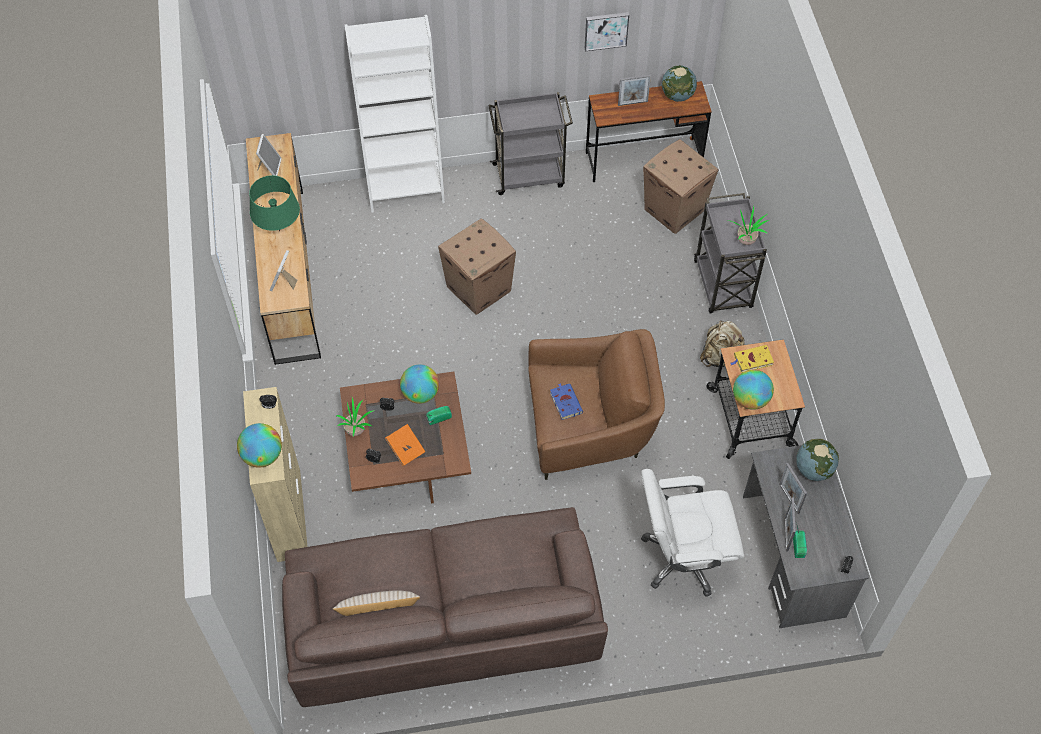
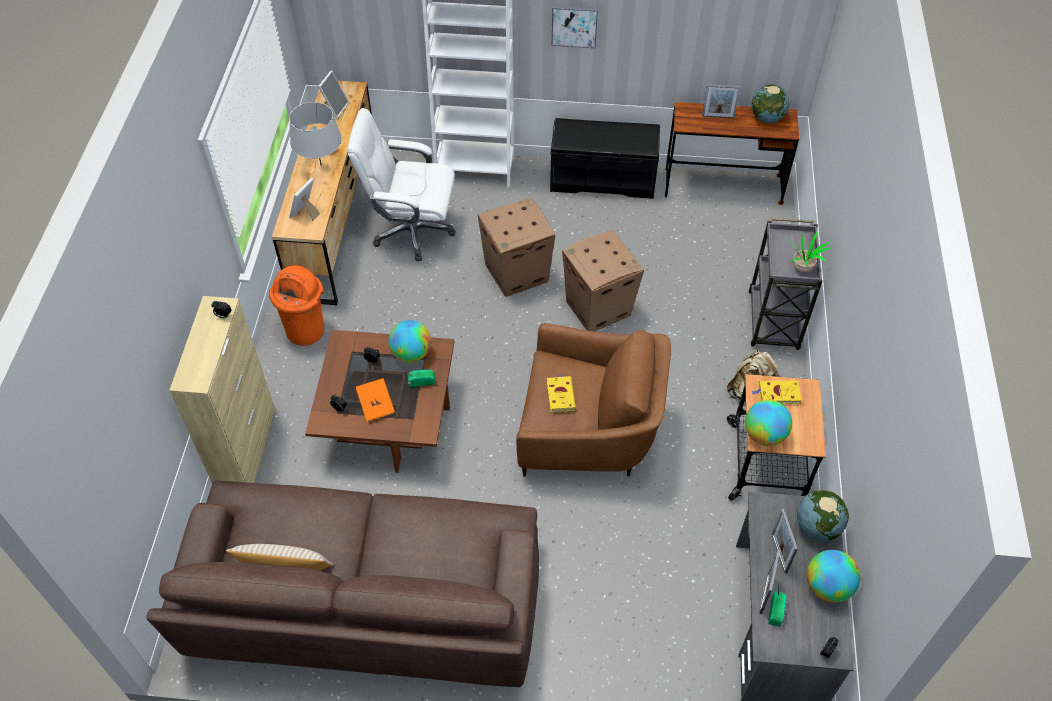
camera: 15 degrees right, 5 degrees down
(262, 455) = (195, 364): globe -> globe (827, 587)
(279, 230) = (321, 165): green table lamp -> grey table lamp
(301, 390) = (306, 331): none -> orange trash can
(357, 430) = (333, 375): potted plant -> none
(530, 175) = (602, 178): grey cart -> black bench
(565, 402) = (560, 395): blue book -> yellow book
(606, 30) = (700, 27): picture -> picture (574, 25)
(675, 210) = (742, 239): cardboard box -> cardboard box (598, 308)
(683, 557) = (650, 596): white office chair -> white office chair (411, 231)

